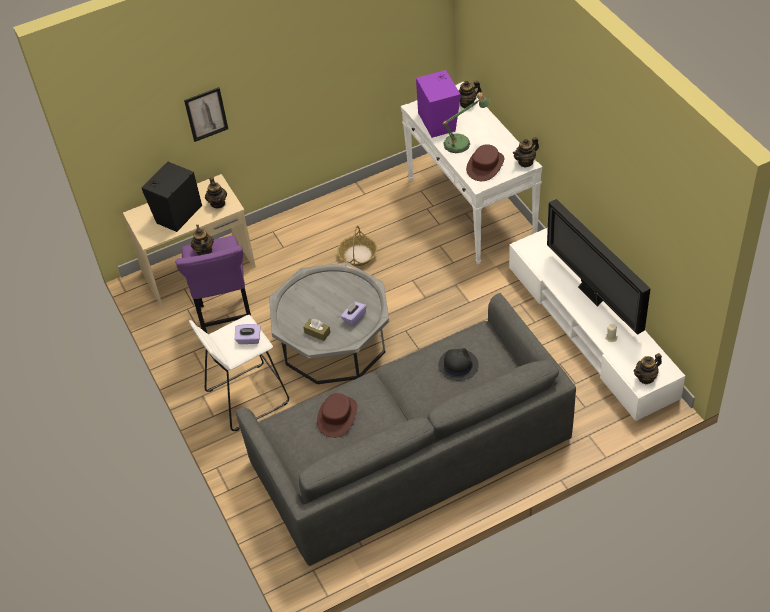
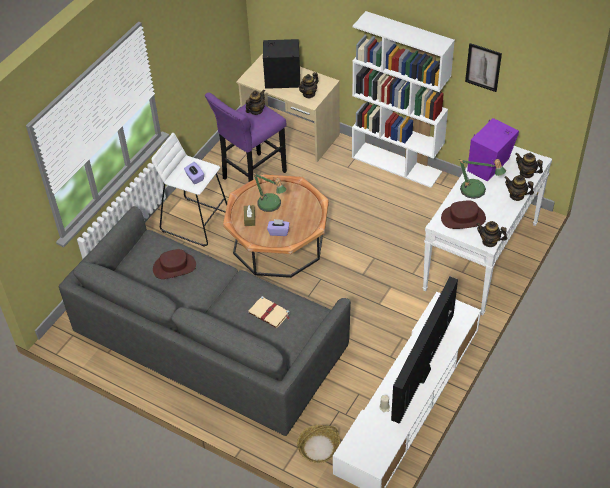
camera: 55 degrees right, 0 degrees up
(206, 114) = (339, 26): picture -> picture (483, 67)
(313, 211) = (397, 164): none -> white bookcase
(315, 309) = (271, 206): none -> table lamp
(333, 342) = (278, 243): grey coffee table -> brown coffee table
(357, 255) = (374, 212): basket -> basket (319, 447)
(458, 365) = (269, 313): black hat -> beige book
(646, 377) = (358, 451): teapot -> teapot (516, 195)

